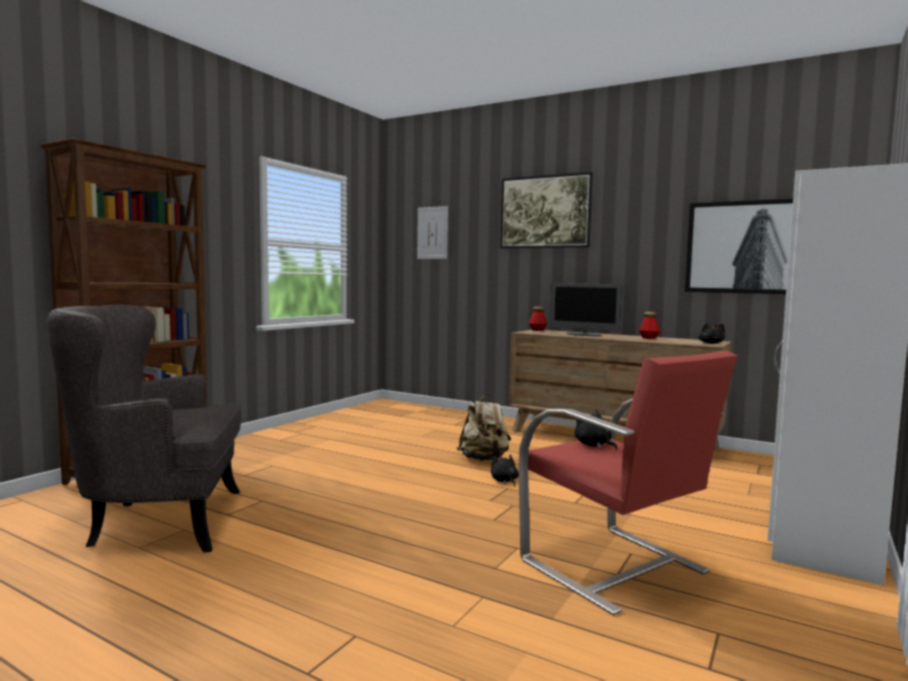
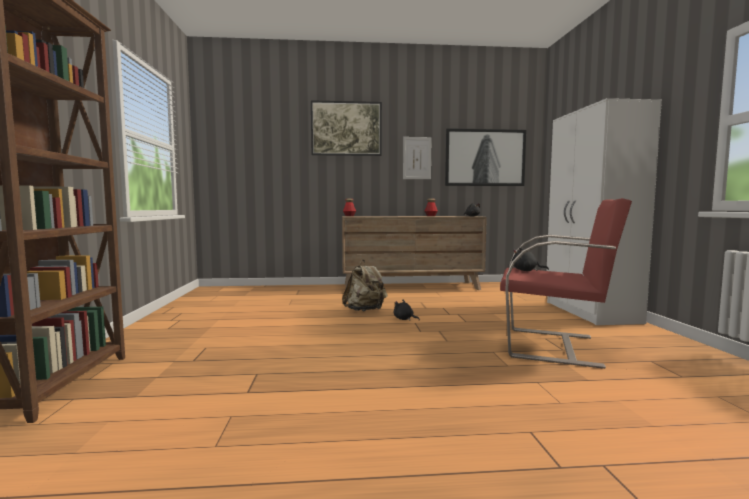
camera: 35 degrees left, 0 degrees up
(157, 521) = (184, 419): grey armchair -> none
(432, 233) = (246, 140): picture -> picture (417, 158)
(584, 335) = (391, 216): monitor -> none

